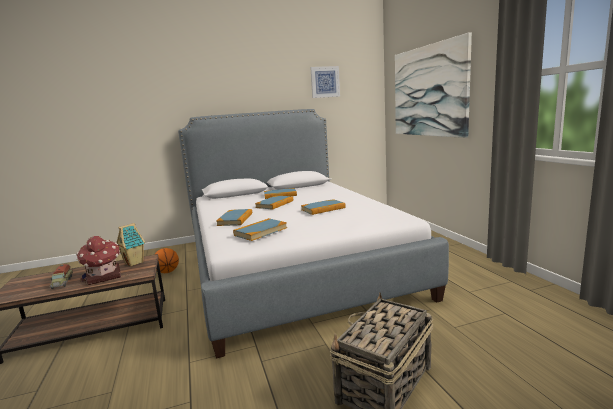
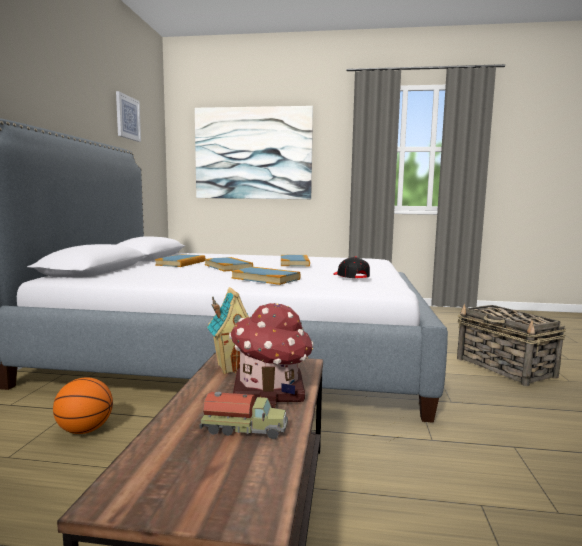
camera: 65 degrees left, 5 degrees down
(260, 231) = (350, 276): book -> black cap

